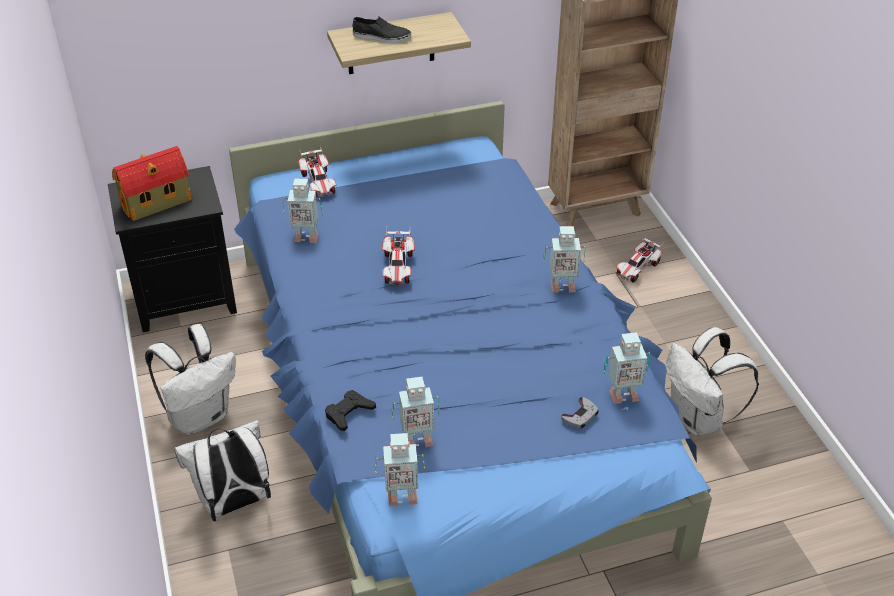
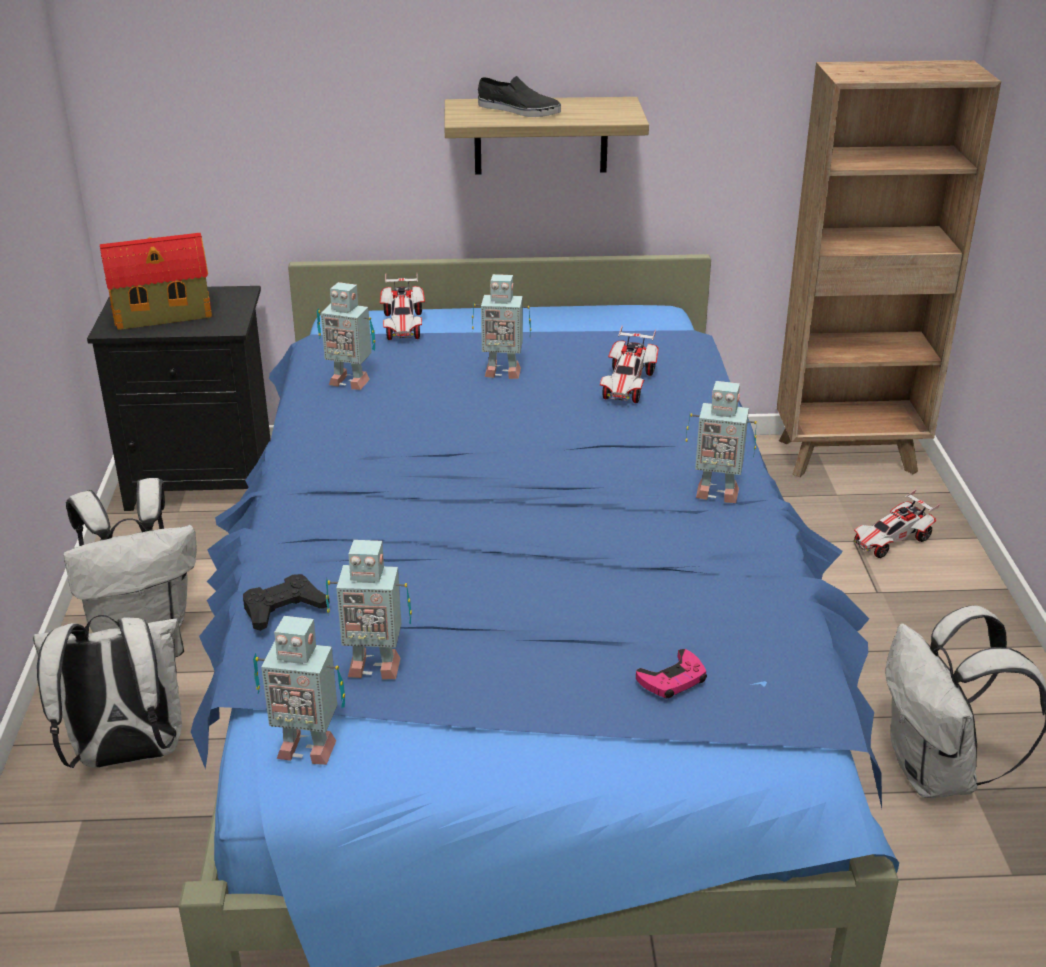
camera: 15 degrees right, 10 degrees down
(398, 268) = (465, 435): toy car -> toy car (628, 385)
(580, 416) = (673, 679): grey game controller -> pink game controller
(622, 394) = (762, 660): toy robot -> toy robot (501, 371)

